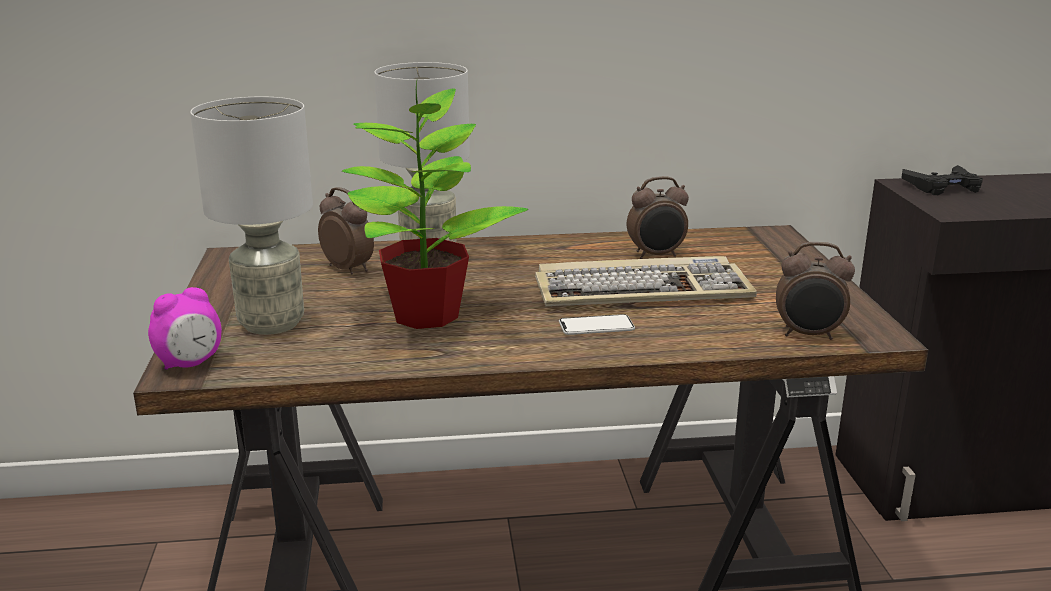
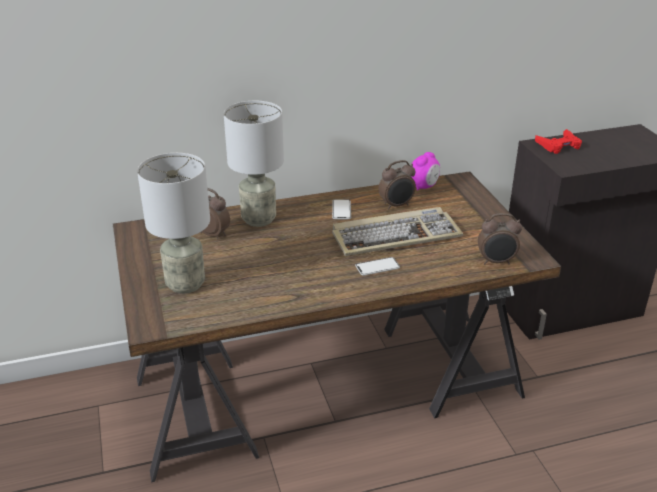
camera: 10 degrees left, 10 degrees up
(190, 363) = (151, 320): alarm clock -> alarm clock (424, 186)
(427, 314) = (276, 267): potted plant -> none
(564, 255) = (341, 210): none -> phone
(942, 187) = (559, 145): black game controller -> red game controller

